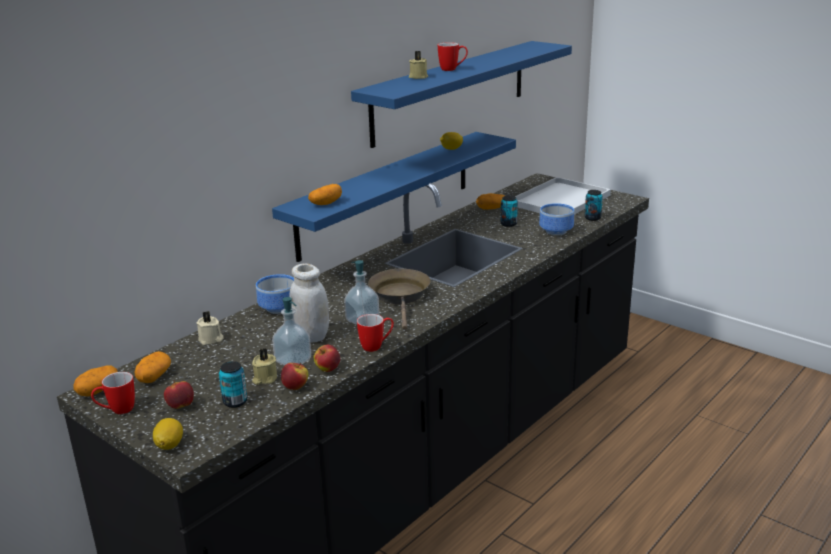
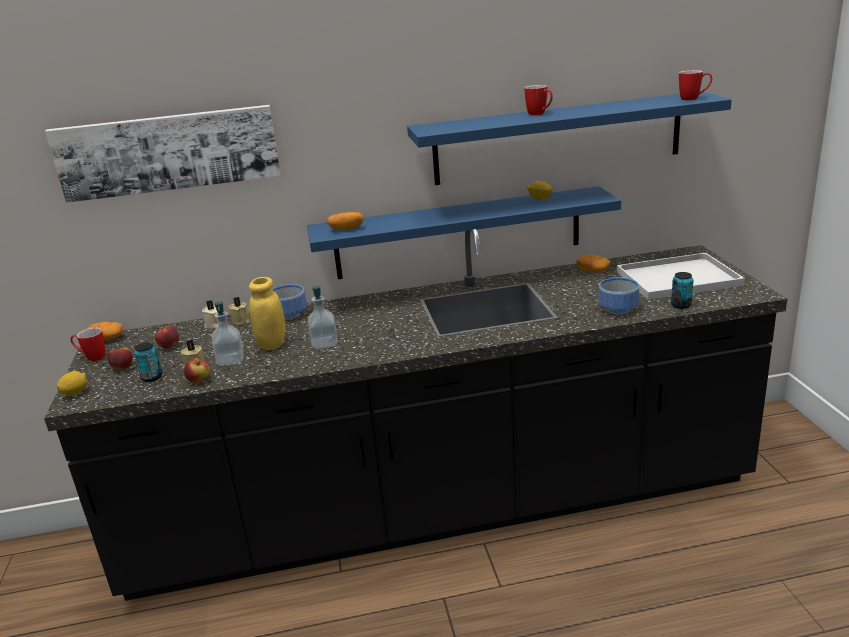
camera: 40 degrees right, 0 degrees up
(147, 145) = (168, 152): none -> picture
(154, 377) = (144, 341): potato -> none
(311, 336) = (272, 344): white jar -> yellow jar
(327, 369) = (239, 375): apple -> apple (169, 346)
(376, 346) = (298, 368): mug -> mug (693, 99)
(400, 296) = (383, 332): brown frying pan -> none
(418, 77) = (490, 118): beige candle -> beige candle (241, 321)
(508, 224) = (584, 290): can -> none

